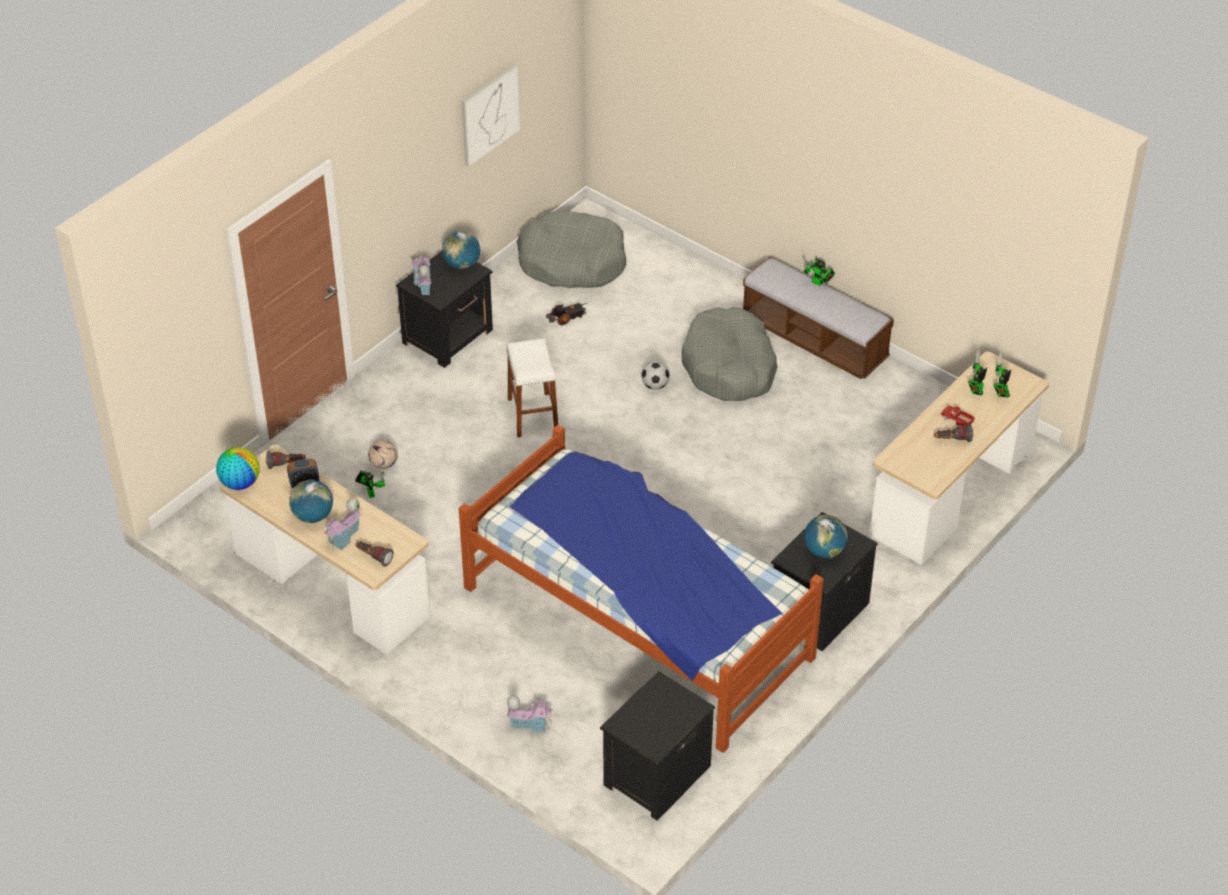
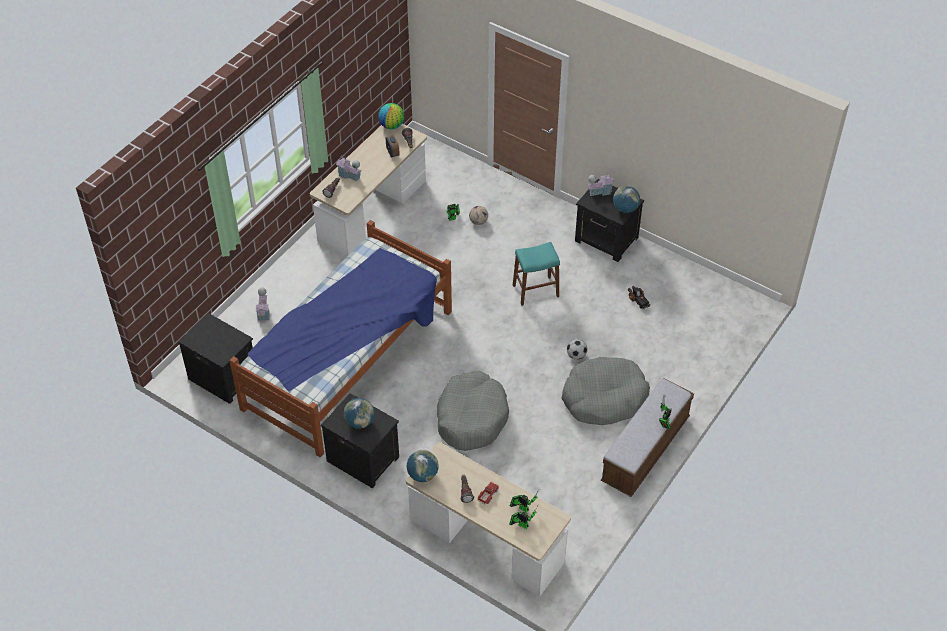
camera: 85 degrees right, 5 degrees up
(313, 516) = (366, 160): globe -> globe (422, 475)
(489, 114) = (702, 158): picture -> none
(533, 415) = (535, 291): white stool -> turquoise stool
(572, 262) = (701, 299): grey dog bed -> grey dog bed (471, 417)

